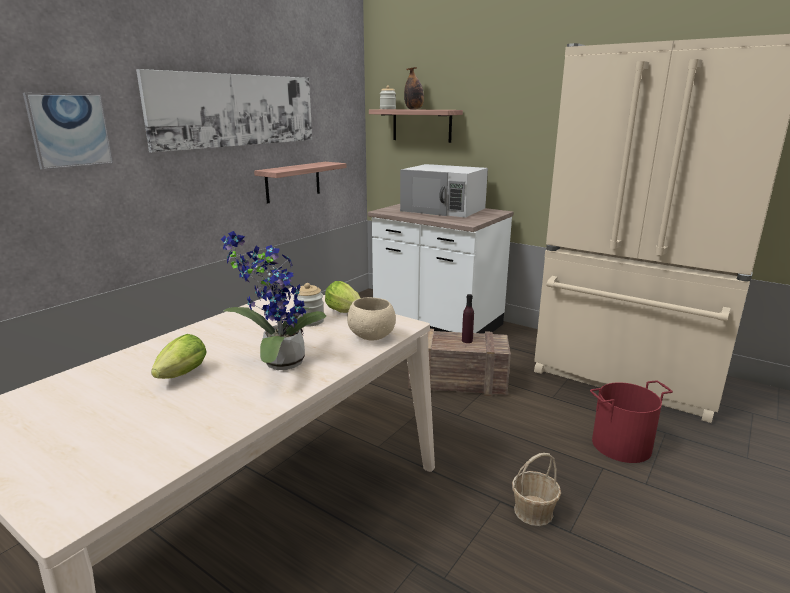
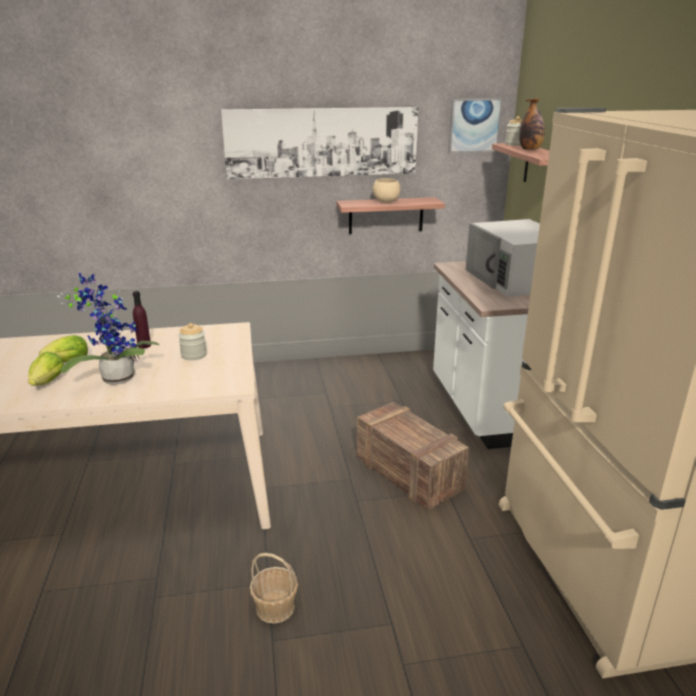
camera: 45 degrees right, 5 degrees up
(70, 130) = (162, 159): picture -> picture (474, 125)
(346, 312) = (228, 358): lettuce -> lettuce (46, 384)
(371, 337) = (194, 385): beige bowl -> beige bowl (385, 202)
(467, 340) = (418, 434): purple bottle -> purple bottle (144, 345)
(622, 445) = (449, 622): red bucket -> none

